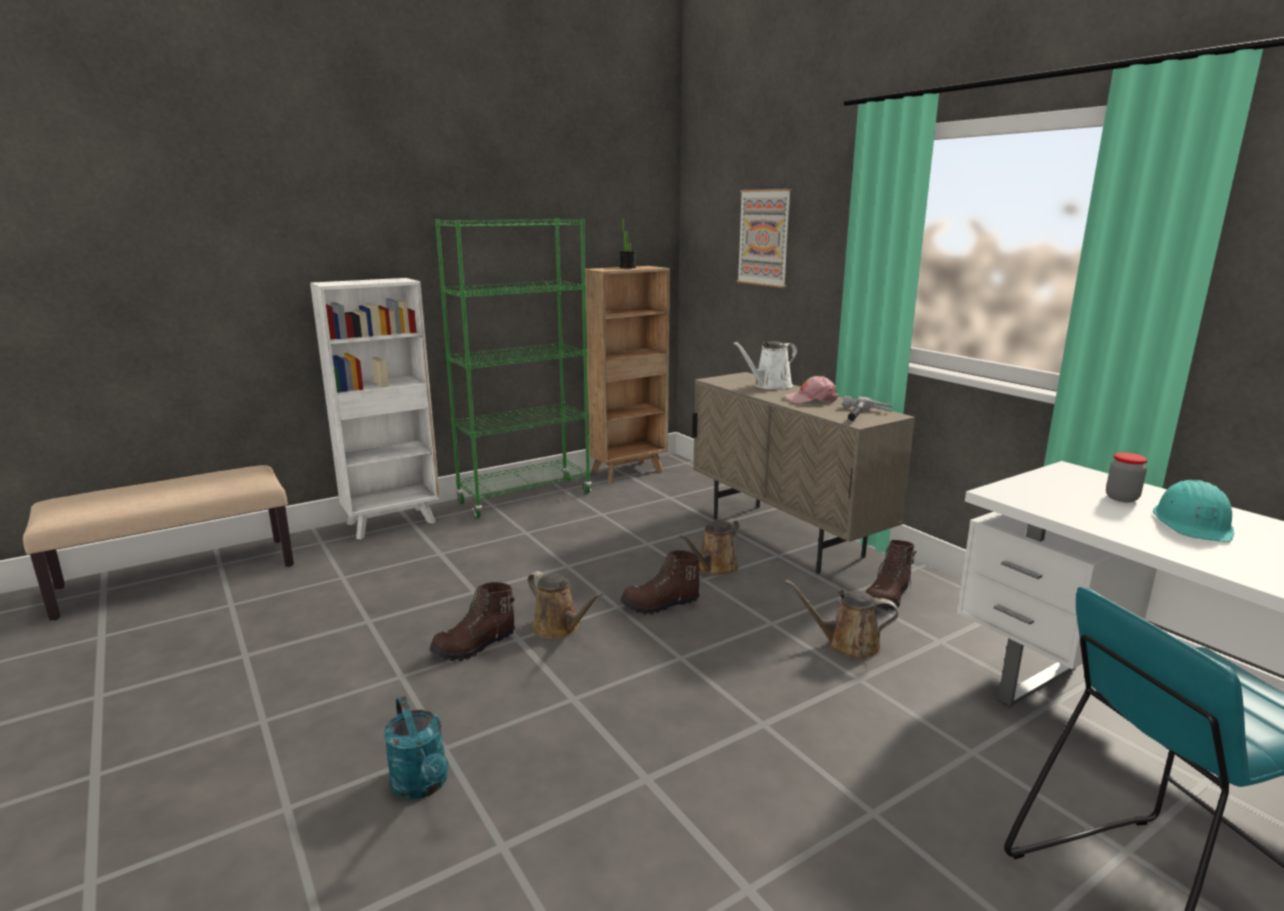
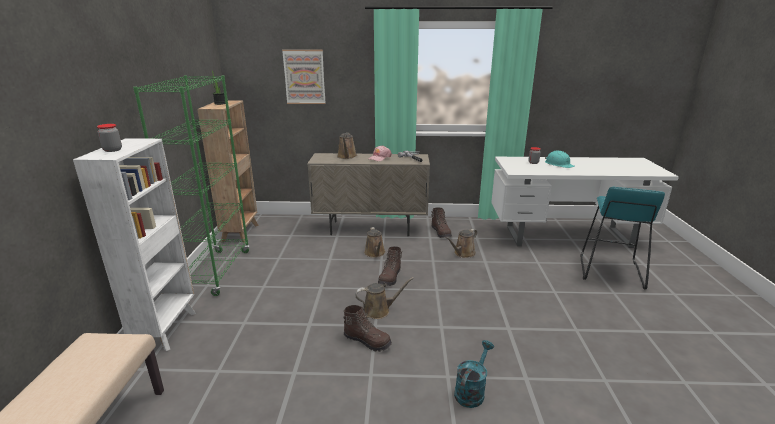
camera: 55 degrees left, 5 degrees up
(353, 281) = (112, 150): none -> jar
(423, 785) = (471, 391): turquoise watering can -> turquoise watering can turned 60 degrees counterclockwise
(475, 646) = (367, 341): brown boot -> brown boot turned 60 degrees counterclockwise
(769, 386) = (346, 156): white watering can -> brown watering can

